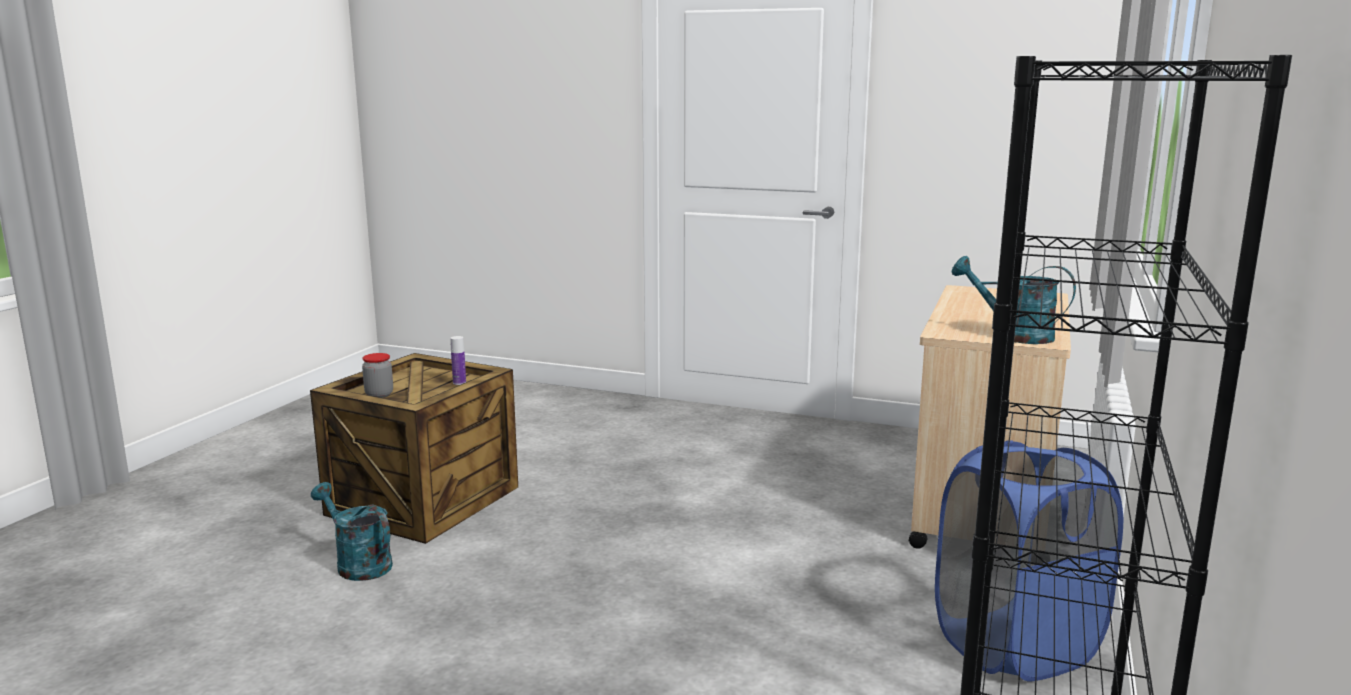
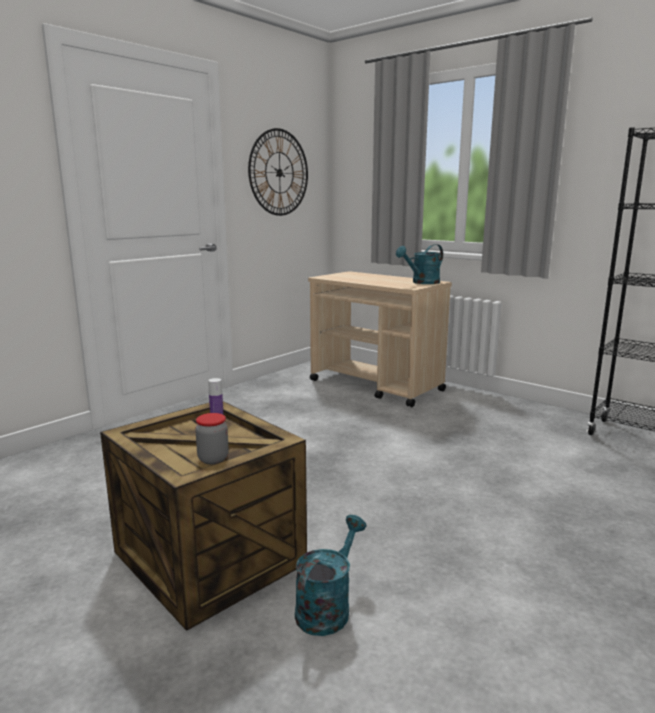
camera: 70 degrees left, 0 degrees up
(358, 564) = (327, 607): turquoise watering can -> turquoise watering can turned 150 degrees clockwise
(991, 104) = (279, 172): none -> wall clock
(1015, 645) = (511, 411): blue laundry basket -> none

